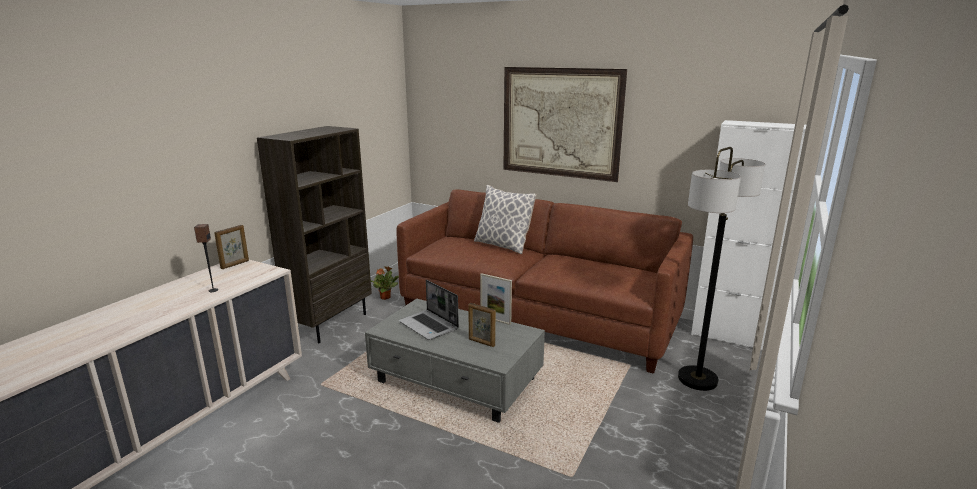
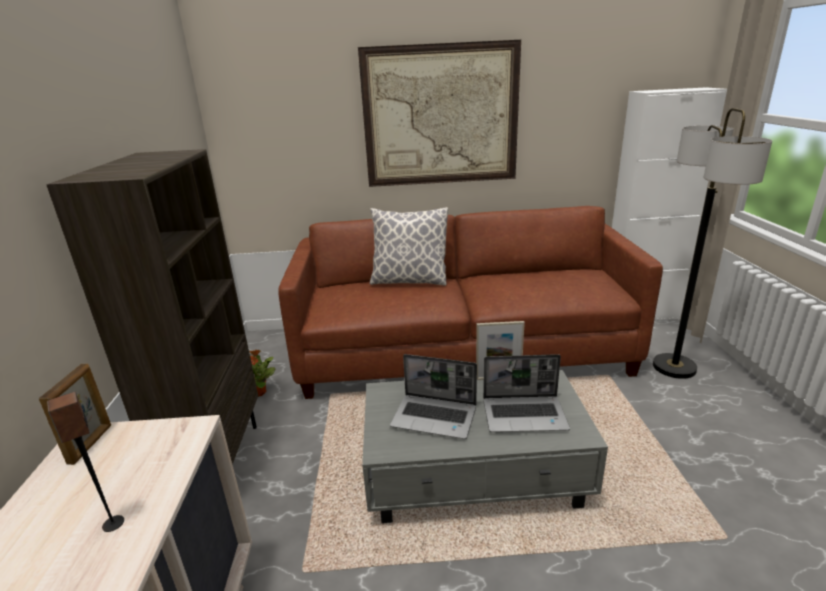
camera: 30 degrees left, 5 degrees up
(481, 342) = (525, 415): picture frame -> laptop

